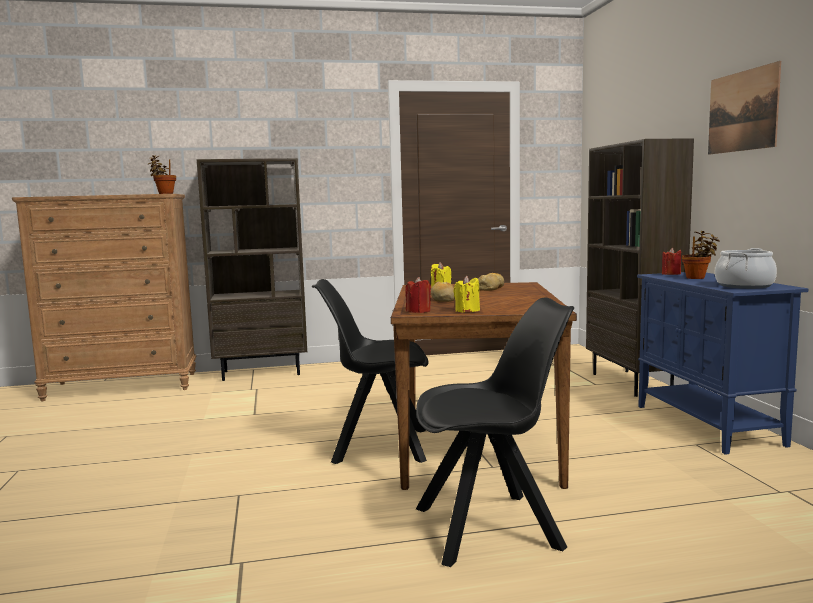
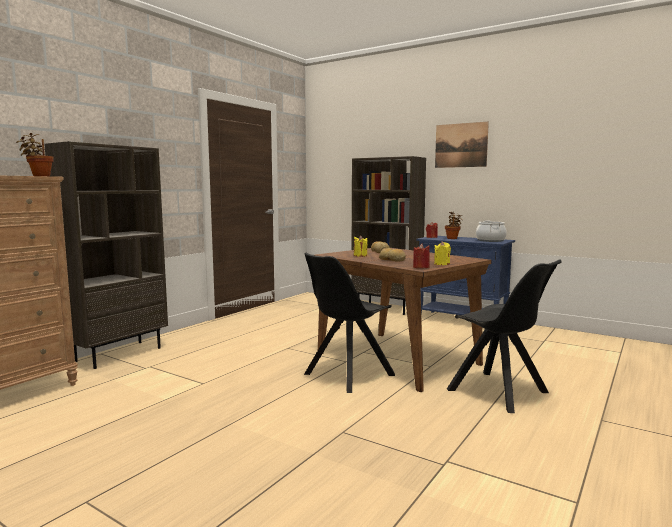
camera: 45 degrees left, 0 degrees up
(491, 528) = (500, 392): black chair -> black chair turned 105 degrees clockwise

